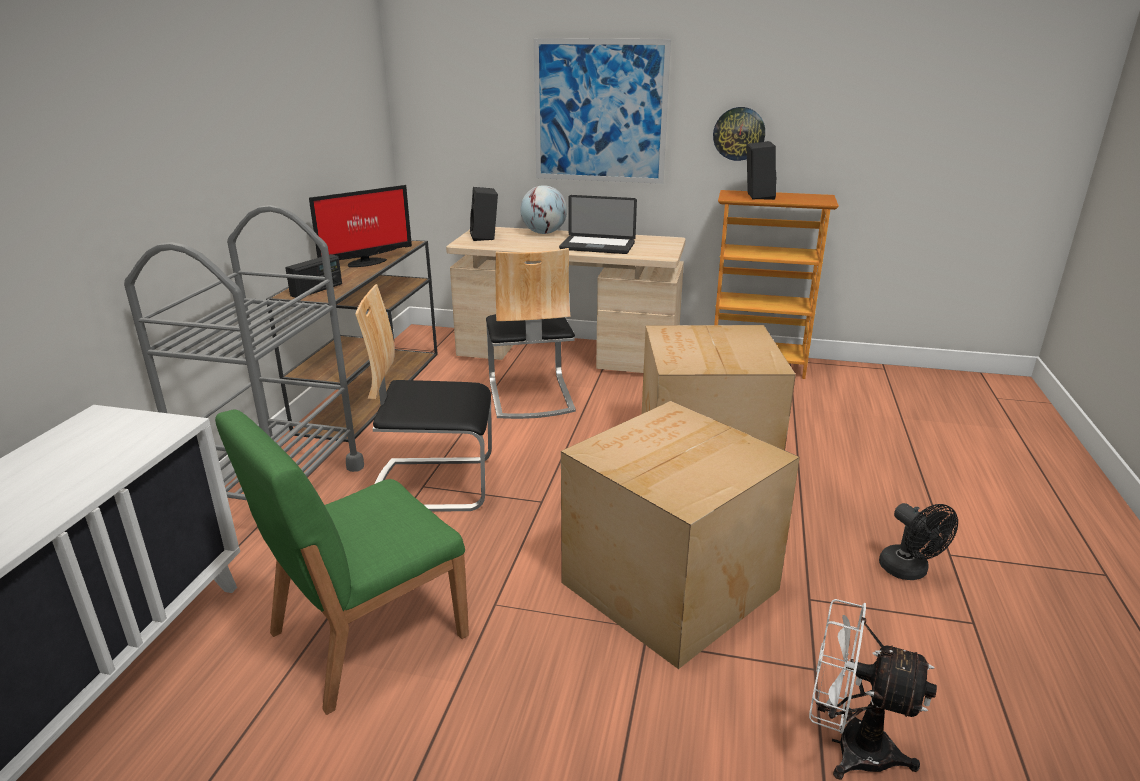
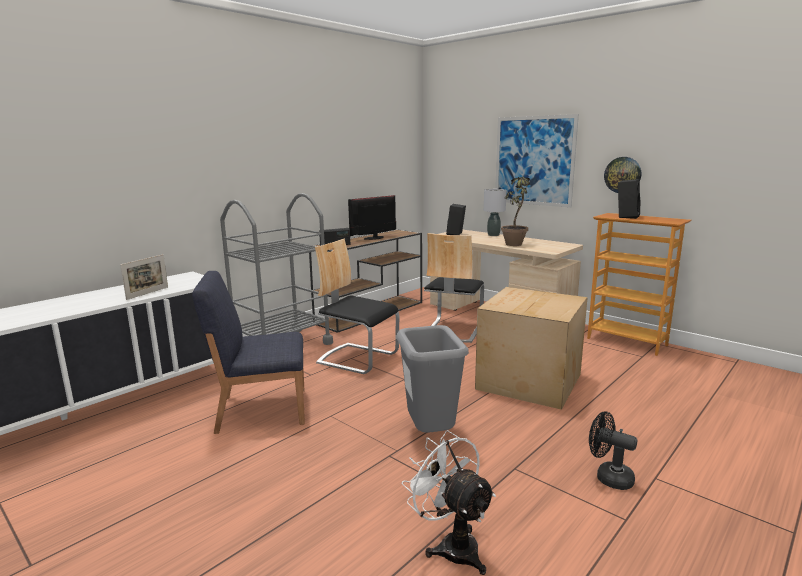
camera: 30 degrees right, 10 degrees down
(72, 488) = (147, 293): none -> picture frame
(365, 262) = (375, 238): monitor -> monitor turned 150 degrees clockwise
(366, 635) = (260, 410): green chair -> blue chair
(544, 233) = (493, 235): globe -> grey table lamp
(597, 246) = (515, 243): laptop -> potted plant
(666, 586) = (430, 435): cardboard box -> grey trash can
(909, 571) = (608, 477): black fan -> black fan turned 120 degrees clockwise

